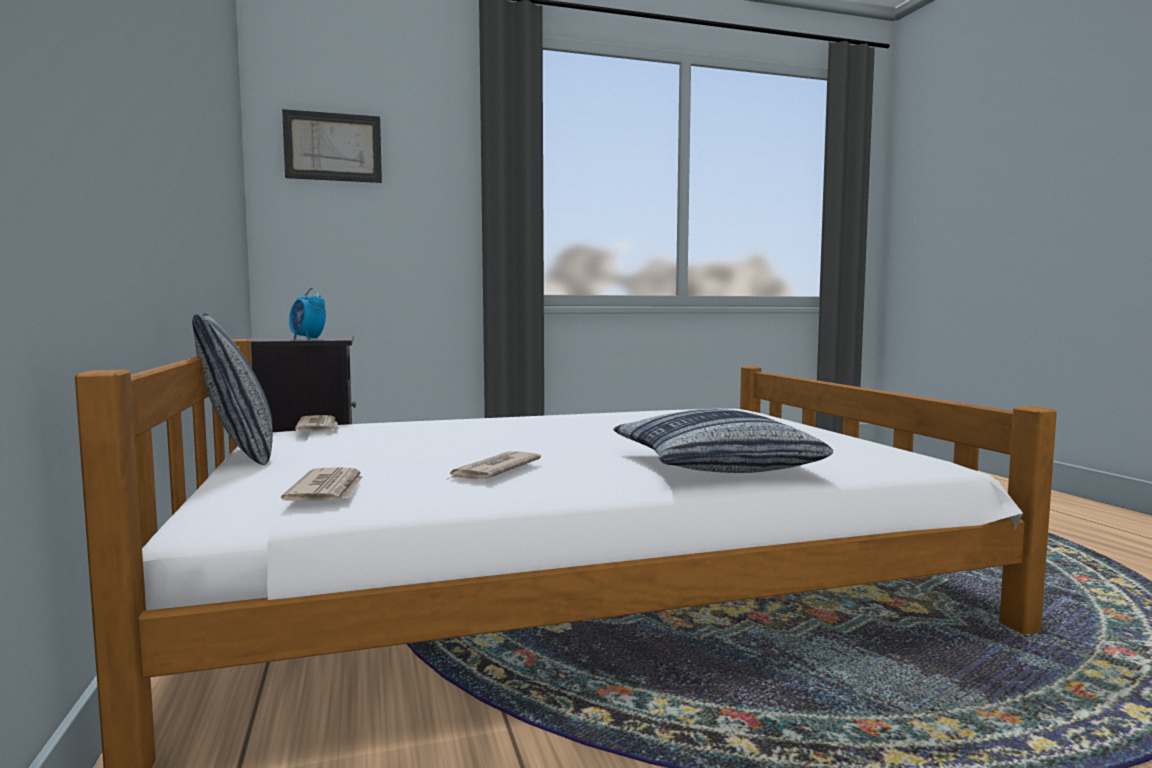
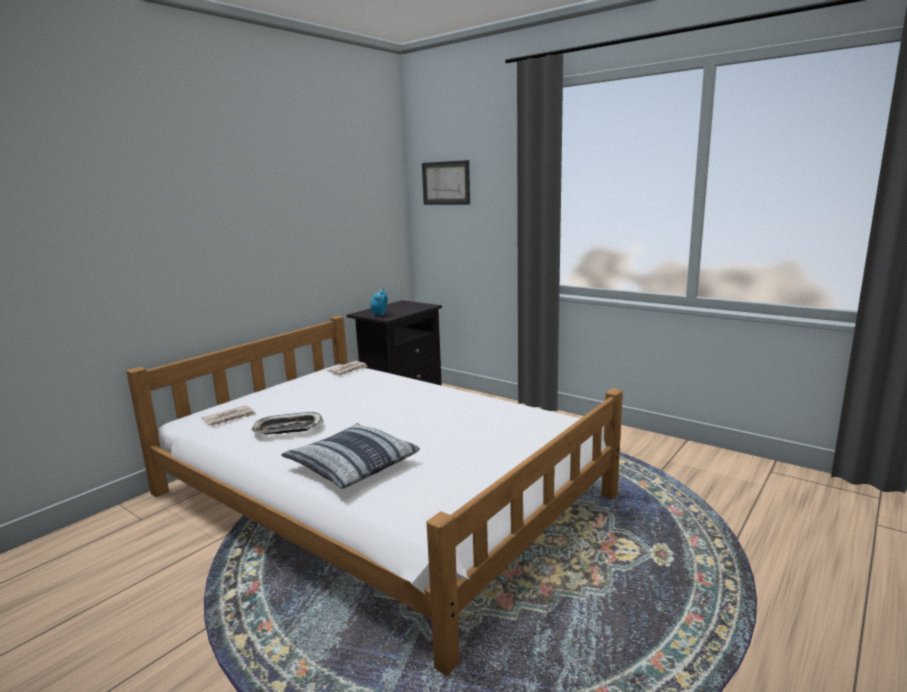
camera: 55 degrees right, 10 degrees up
(239, 453) = (290, 380): pillow -> none
(493, 471) = (288, 429): newspaper -> tray

